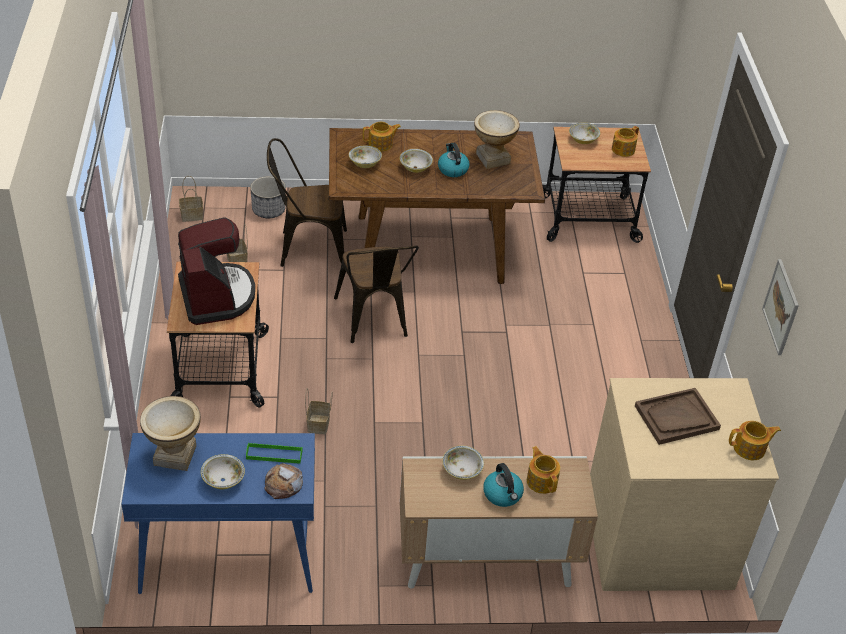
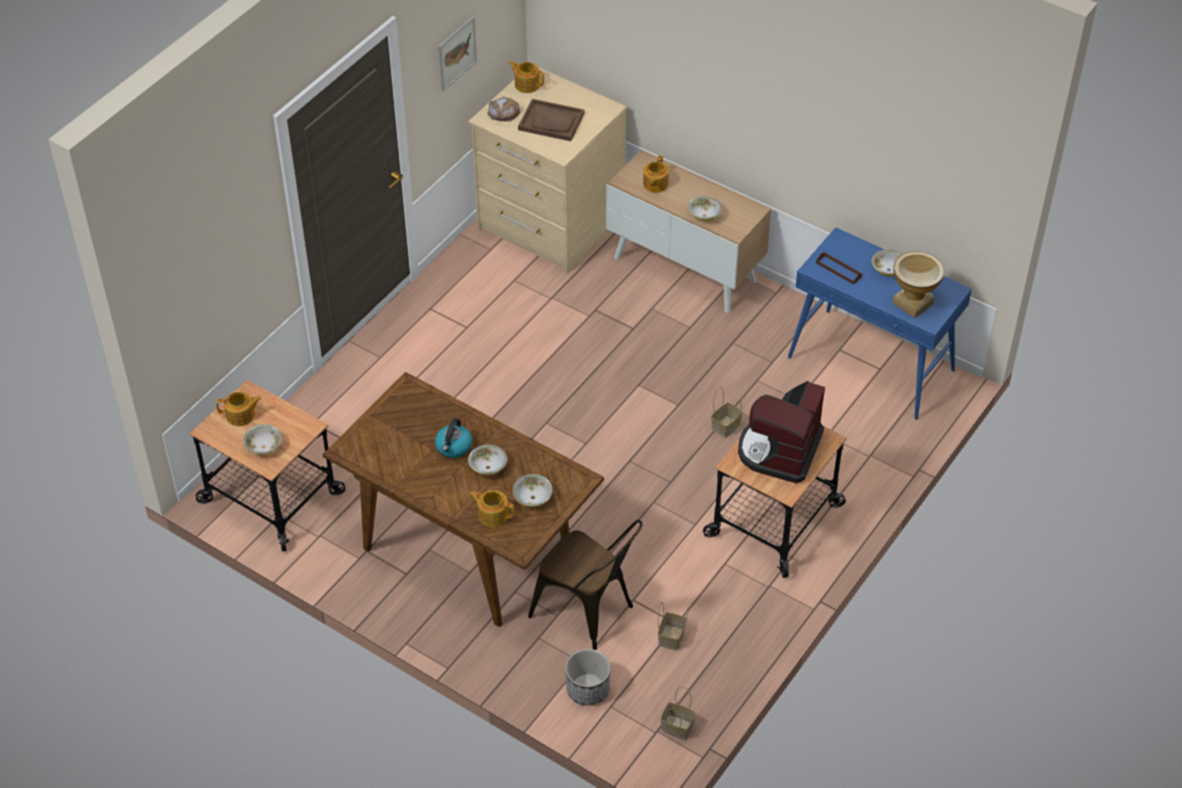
camera: 140 degrees left, 5 degrees up
(274, 454) = (838, 269): green tray -> brown tray
(283, 484) = (847, 248): bread -> bread (504, 112)
(374, 321) = (595, 496): brown chair -> none
(492, 158) = (401, 440): vase -> none
(503, 494) = (691, 189): kettle -> none

